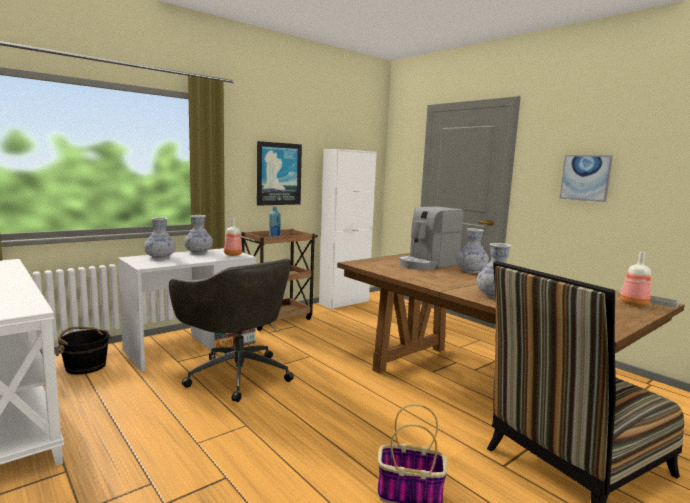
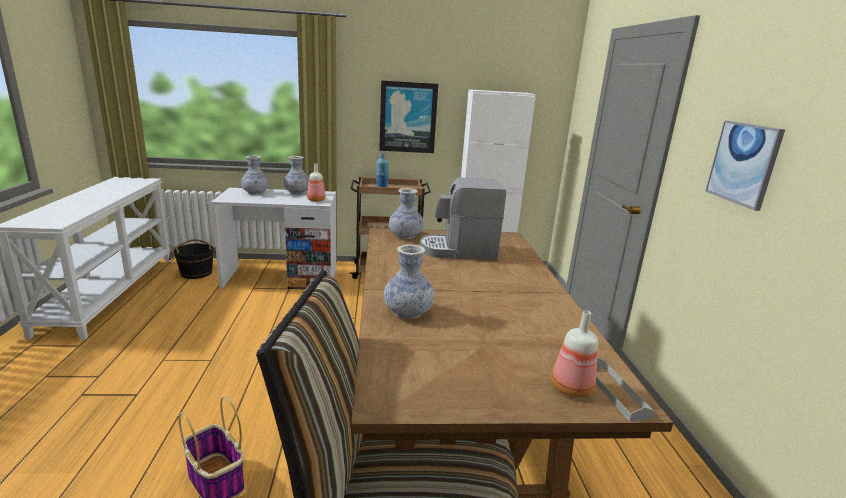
camera: 35 degrees right, 10 degrees up
(237, 374) = (273, 314): grey office chair -> none
(471, 271) = (486, 272): vase -> vase (405, 236)

